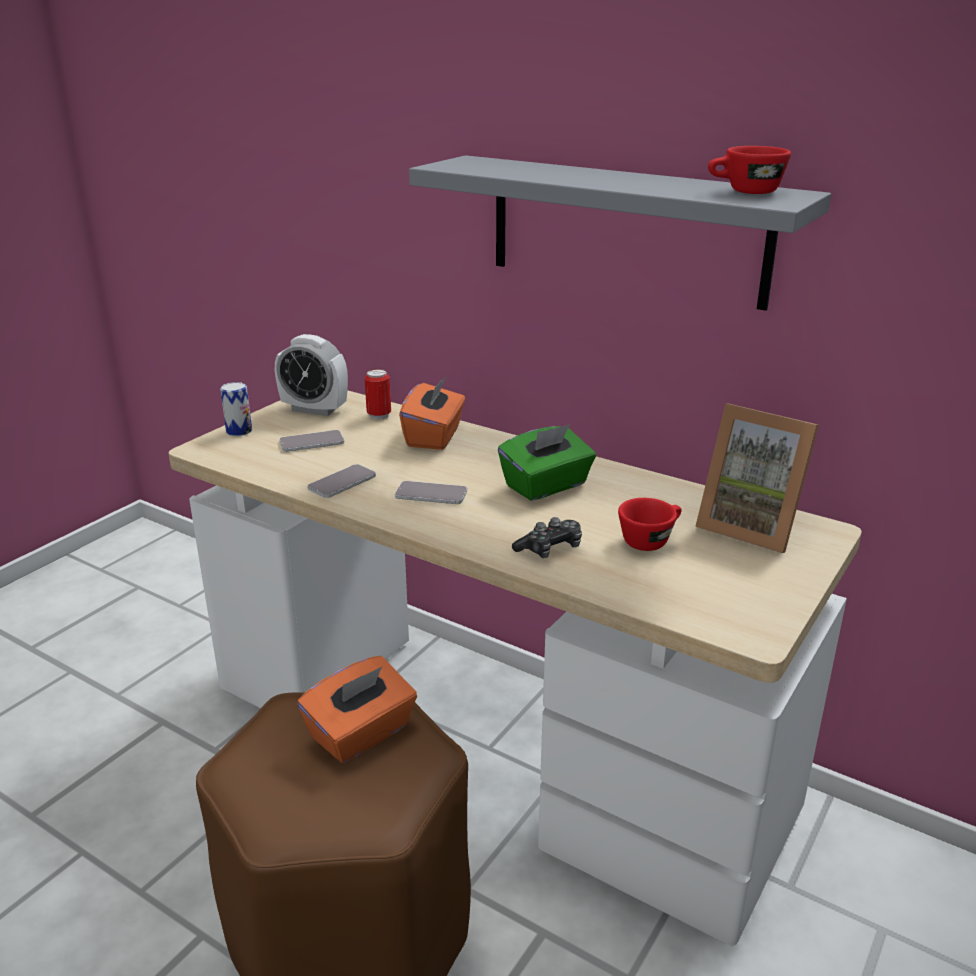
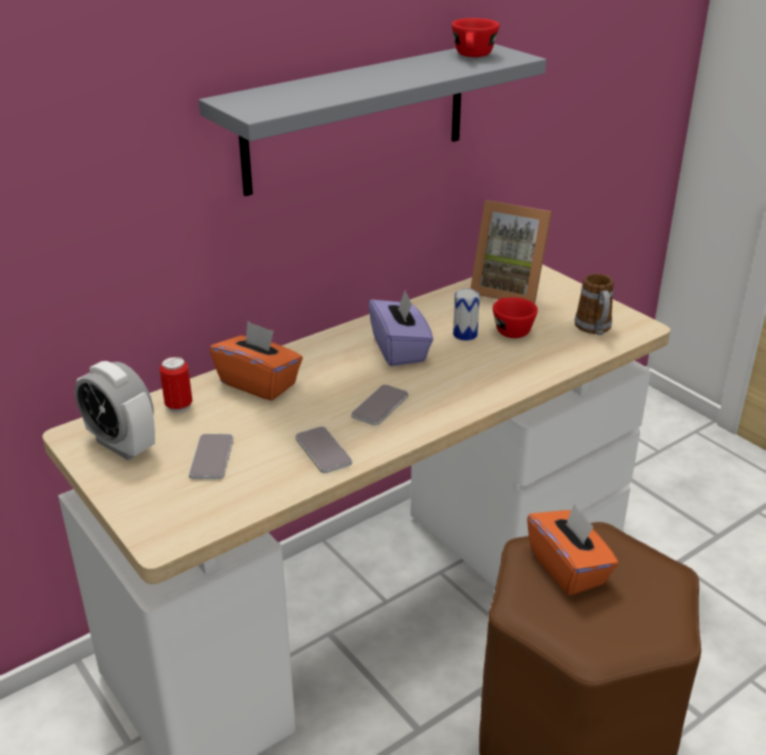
camera: 70 degrees left, 5 degrees up
(239, 431) = (134, 506): can -> can (465, 334)
(314, 409) = (122, 445): alarm clock -> alarm clock turned 90 degrees clockwise
(546, 486) = (400, 349): green tissue box -> purple tissue box
(550, 548) = (503, 370): game controller -> none
(707, 598) = (594, 329): none -> mug
(751, 526) = (509, 290): picture frame -> picture frame turned 60 degrees clockwise

